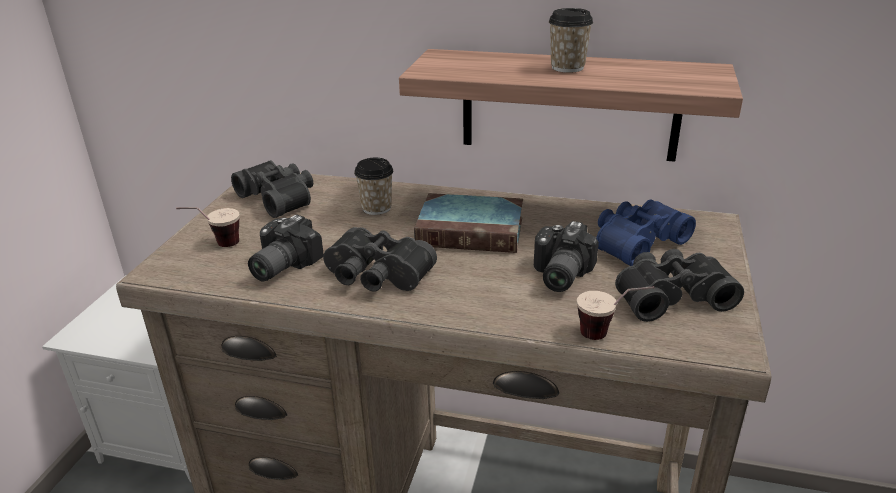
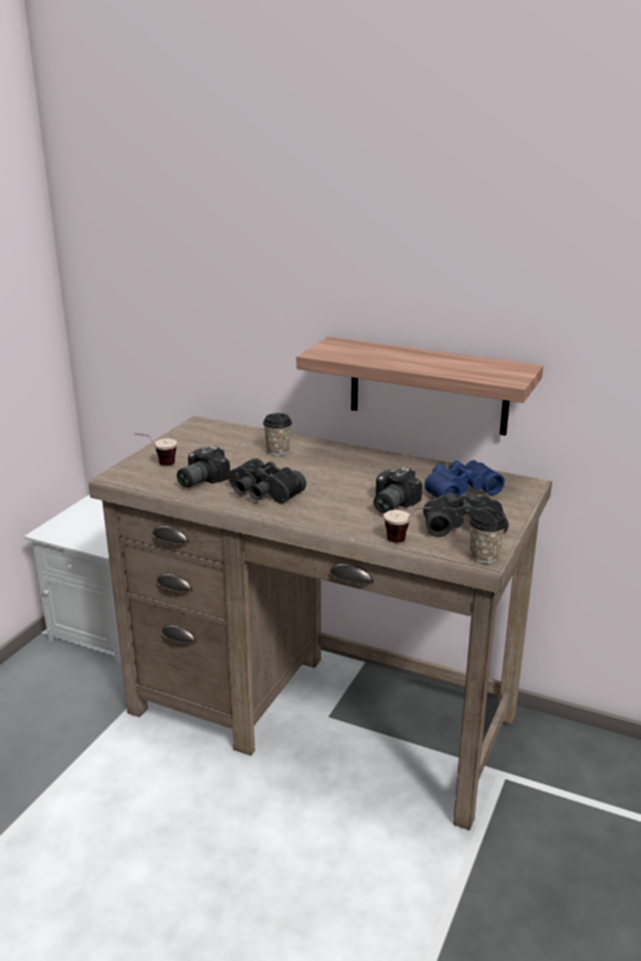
camera: 10 degrees right, 5 degrees down
(280, 198) = (209, 438): black binoculars -> none
(473, 231) = (342, 472): book -> none
(567, 67) = (418, 358): cup -> cup (484, 556)

